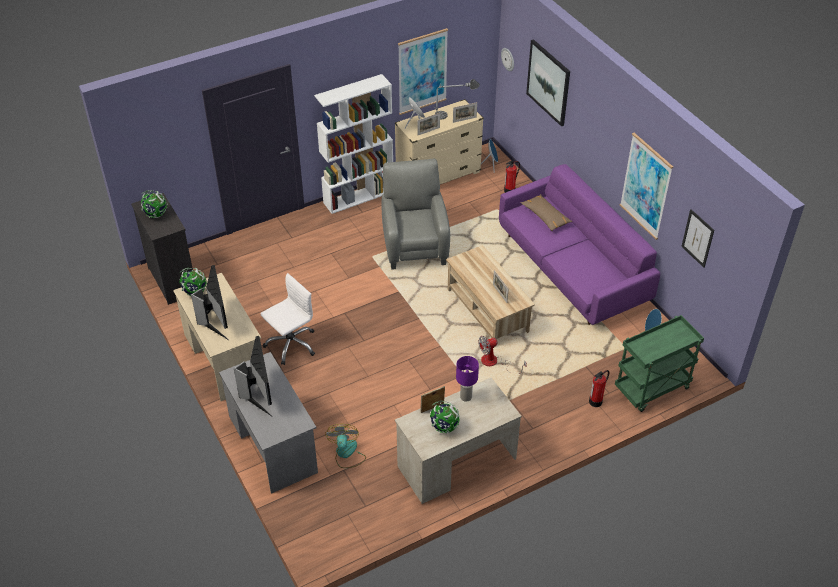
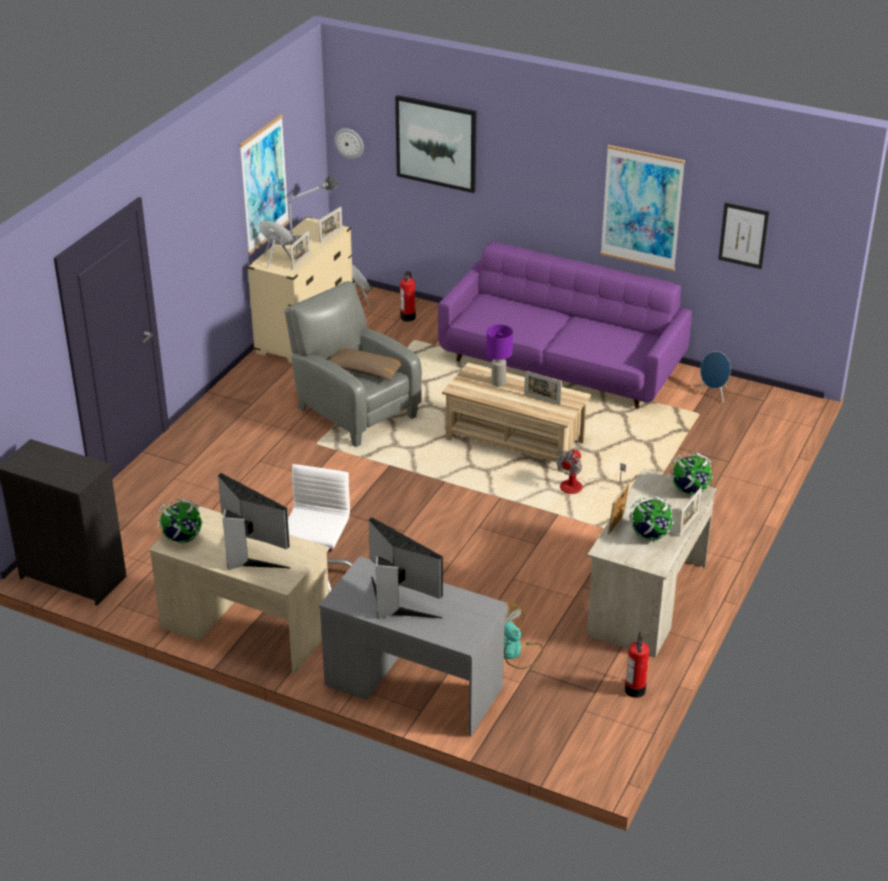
camera: 35 degrees left, 10 degrees down
(155, 214) = (49, 465): globe -> globe (689, 491)
(359, 196) = (228, 390): white bookcase -> none
(466, 397) = (639, 497): purple table lamp -> purple table lamp (498, 383)
(476, 432) = (688, 524): none -> picture frame
(545, 216) = (505, 310): brown pillow -> brown pillow (364, 370)
(595, 402) = (725, 475): fire extinguisher -> fire extinguisher (635, 690)
(652, 389) = (766, 440): green cart -> none

